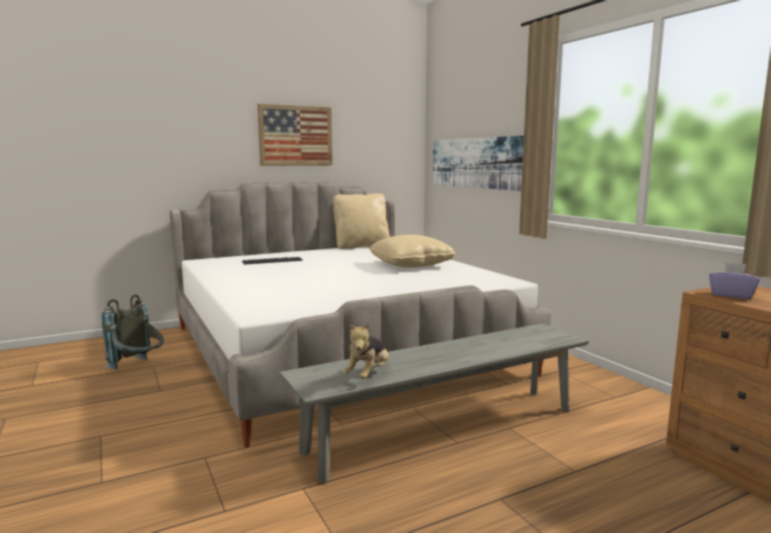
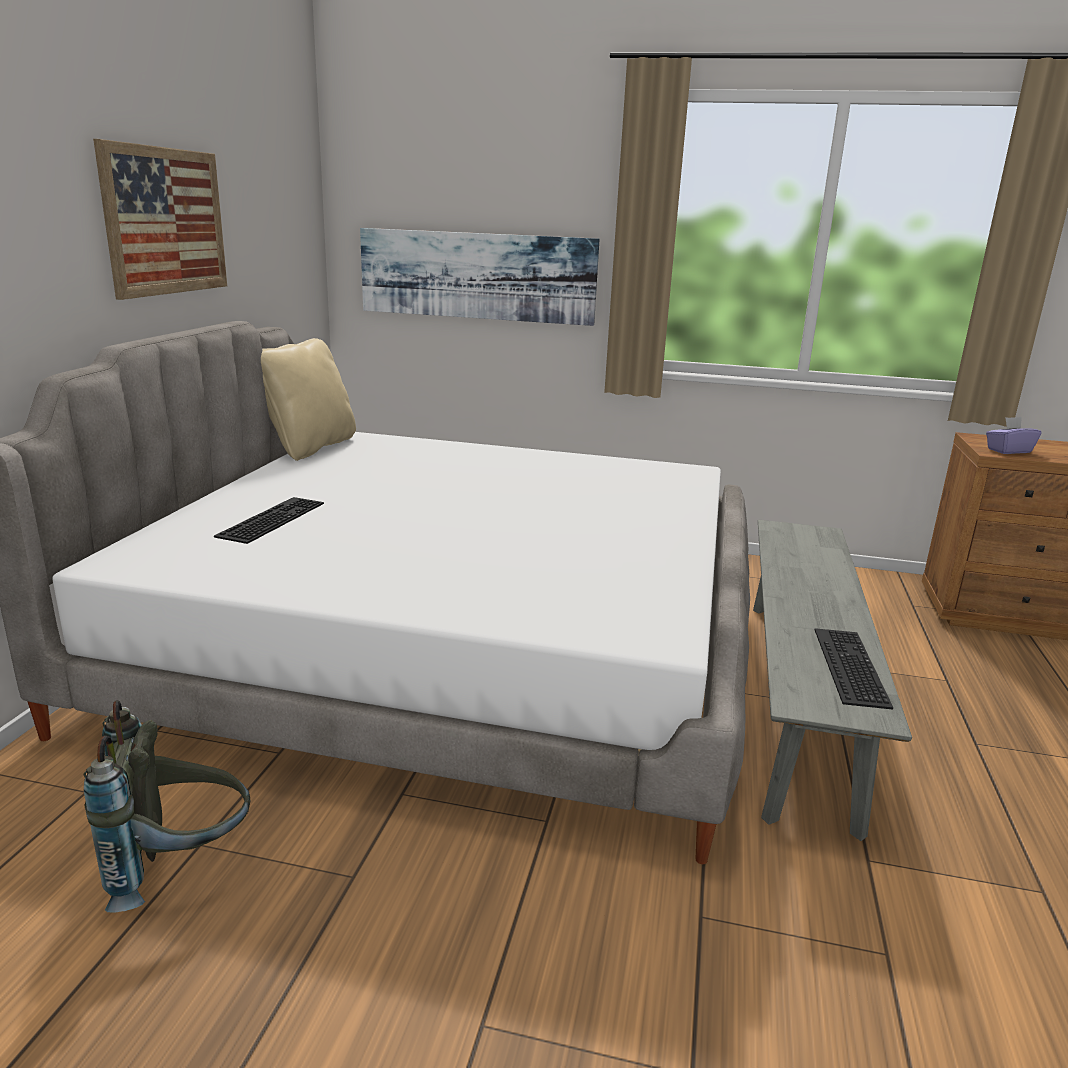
camera: 50 degrees left, 10 degrees up
(368, 375) = (846, 665): plush toy -> keyboard
(411, 265) = (509, 470): beige pillow -> none

